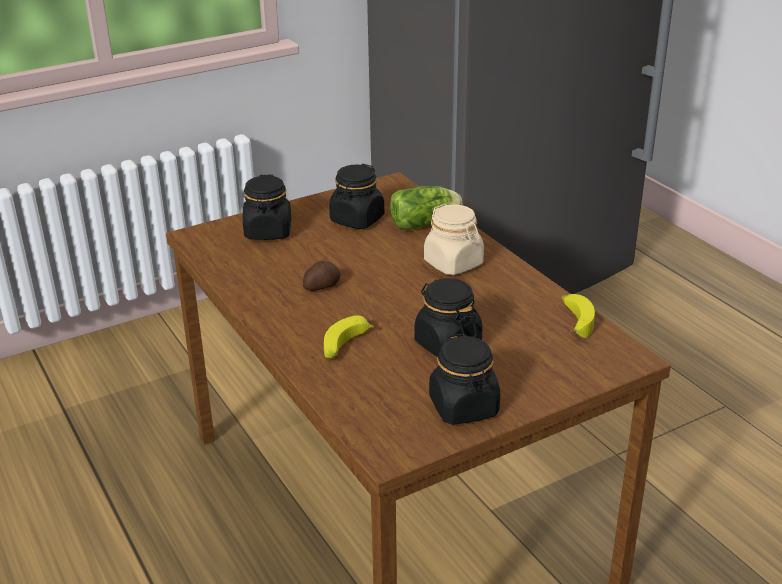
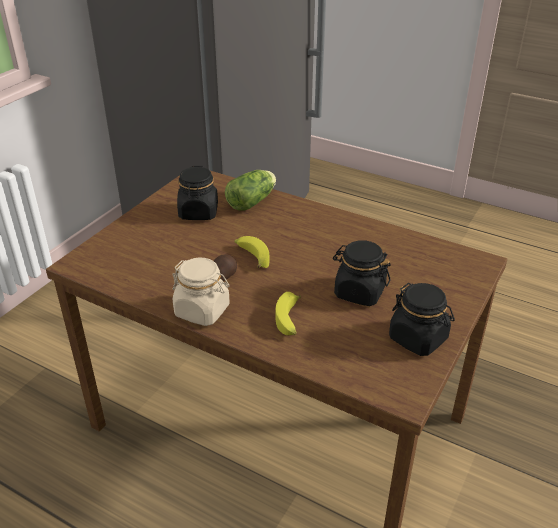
camera: 30 degrees left, 5 degrees up
(268, 232) = (136, 242): black jar -> none
(453, 263) = (303, 227): beige jar -> beige jar (202, 311)
(575, 321) = (423, 246): banana -> banana (252, 256)

